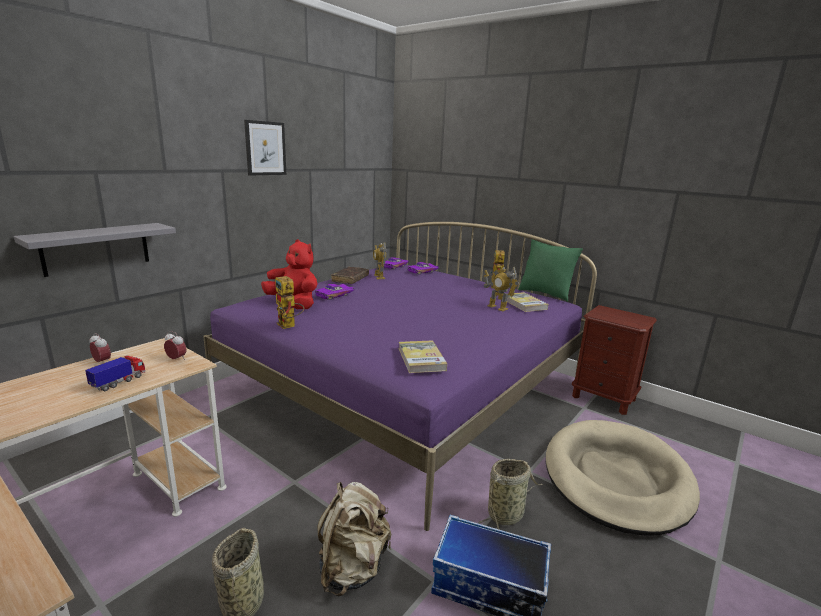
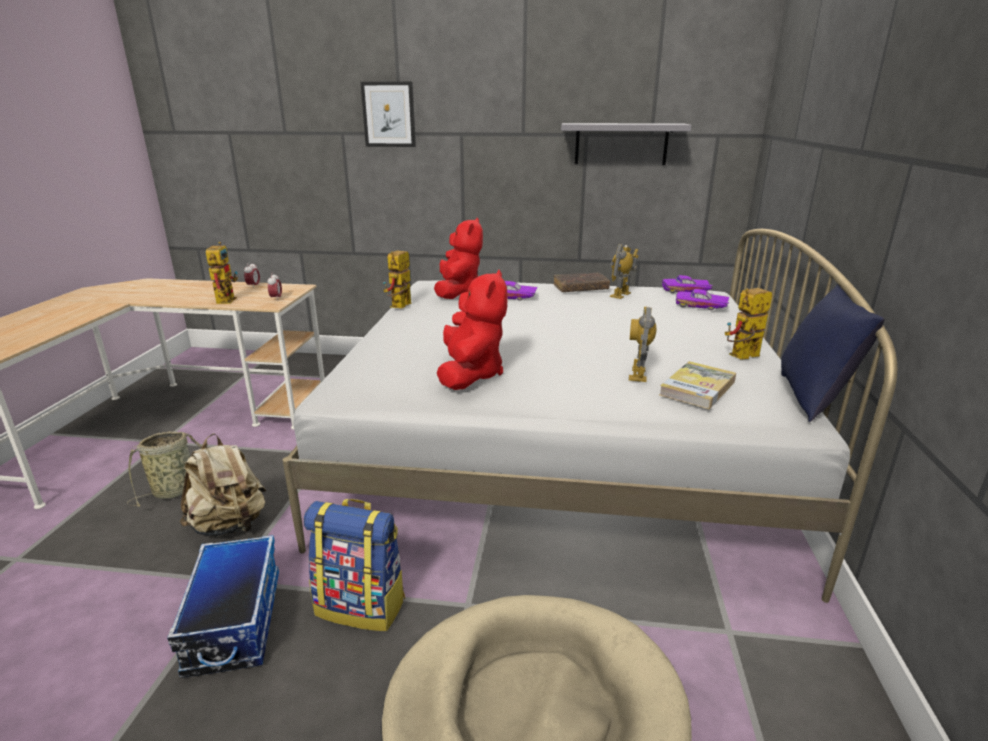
camera: 60 degrees right, 5 degrees up
(96, 248) = (338, 202): grey shelf -> grey shelf (621, 144)
(119, 382) = (226, 299): toy truck -> toy robot
(265, 148) = (517, 107): picture -> picture (389, 114)
(406, 386) = (558, 448): purple bed -> white bed
(421, 359) = (380, 372): book -> none
(454, 338) = (470, 374): none -> red plush toy
(507, 514) = (362, 606): basket -> backpack
(545, 294) = (813, 398): green pillow -> blue pillow
(603, 398) = (808, 654): brown nightstand -> none

